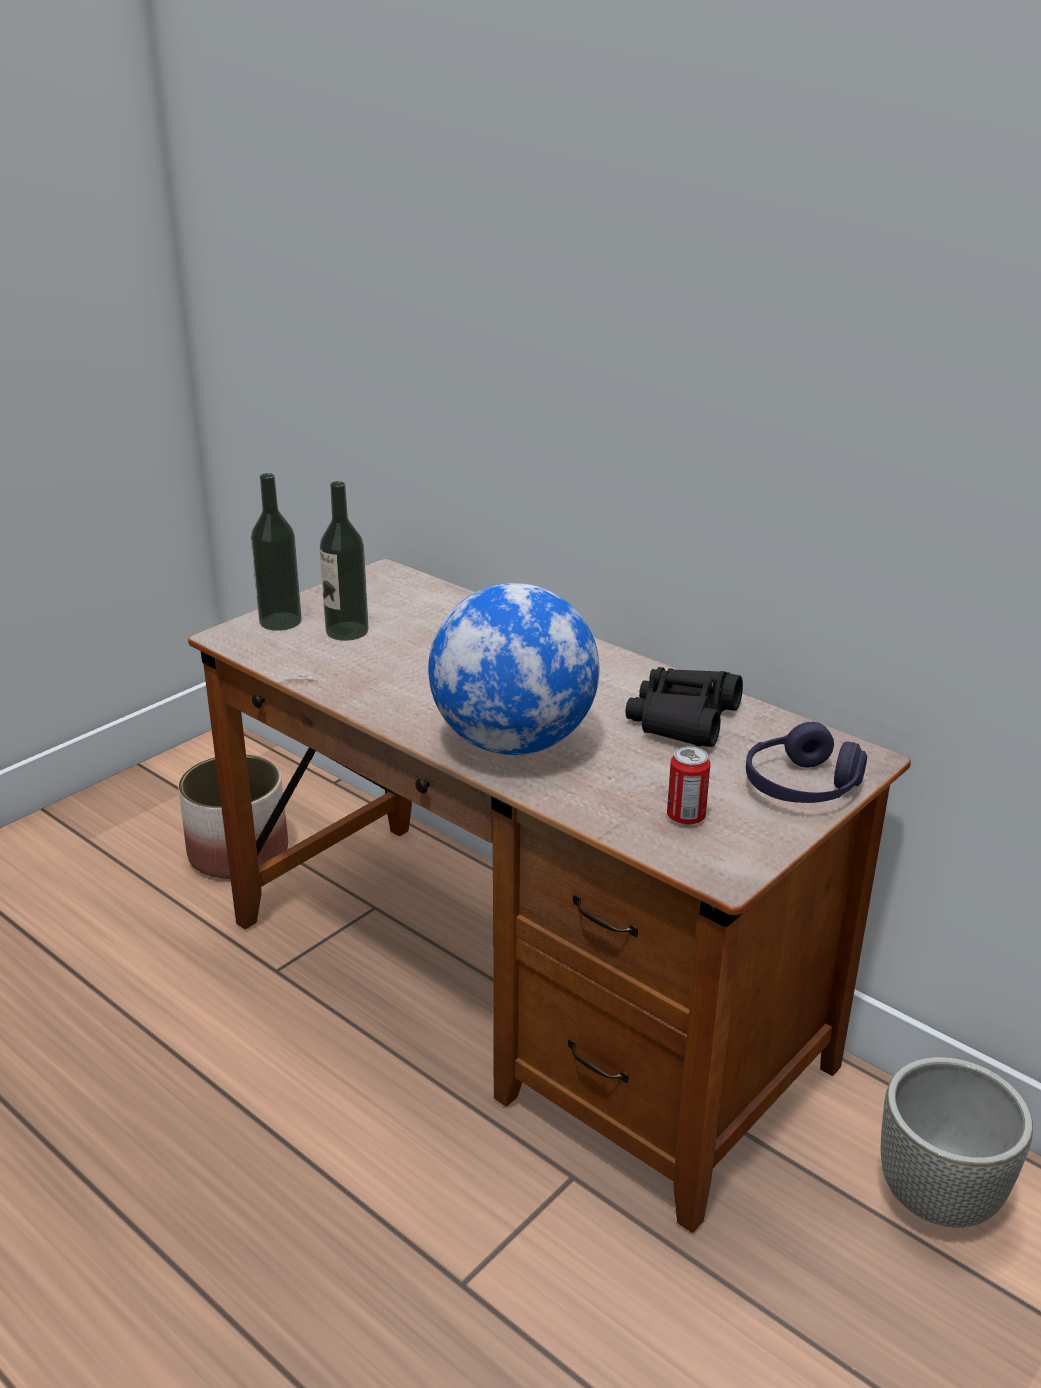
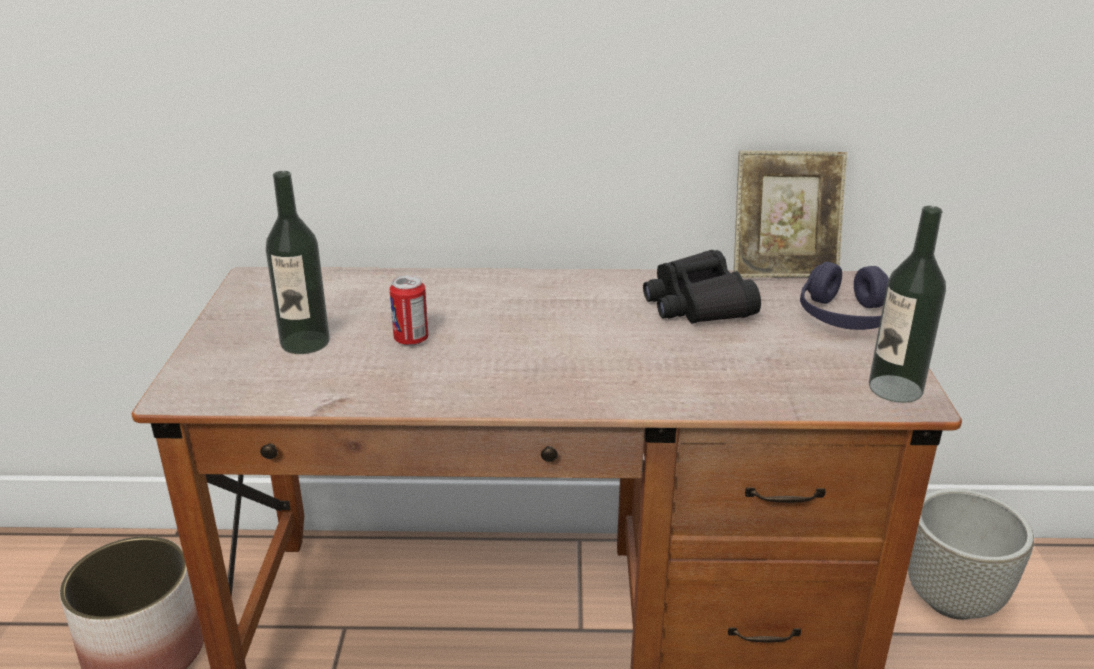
camera: 40 degrees left, 0 degrees up
(280, 621) = (218, 359): bottle -> bottle (895, 388)
(513, 742) = (611, 374): globe -> none
(685, 817) = (822, 373): can -> can (411, 339)
(822, 723) = (782, 269): none -> picture frame

